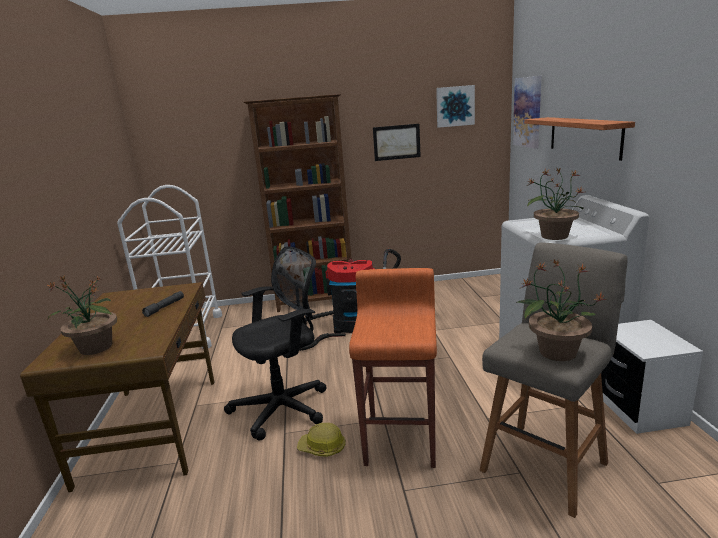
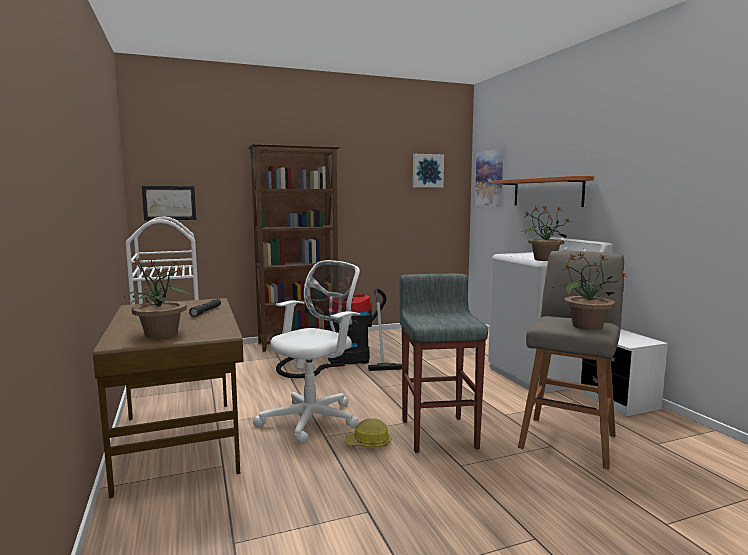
camera: 15 degrees left, 10 degrees down
(285, 407) = (314, 418): black office chair -> white office chair
(396, 142) = (378, 197): picture -> picture (169, 203)
(402, 439) = (439, 433): orange stool -> grey stool

